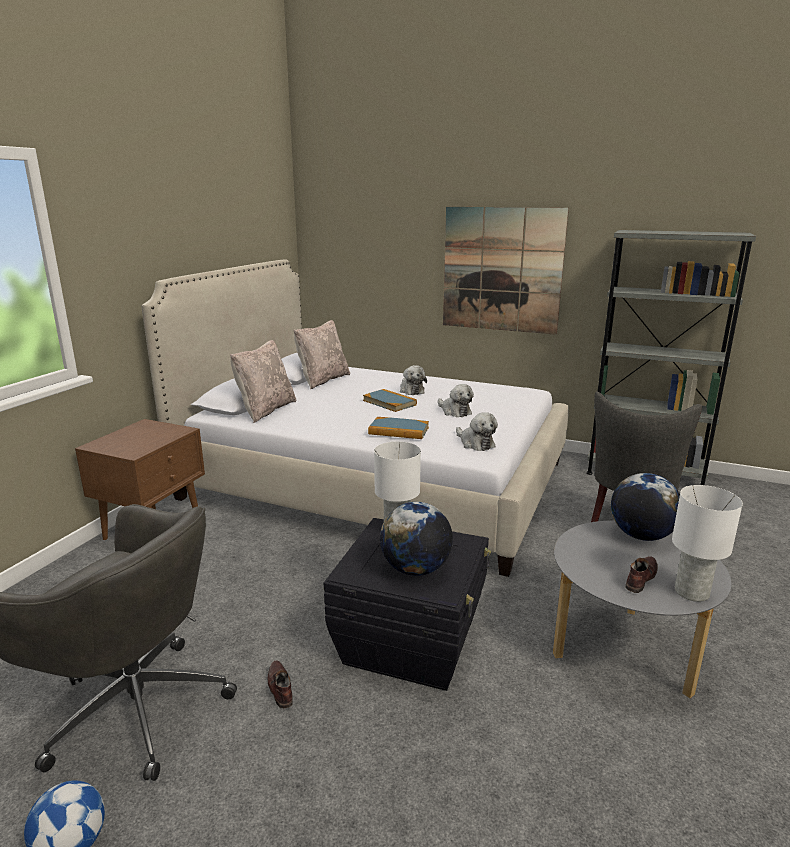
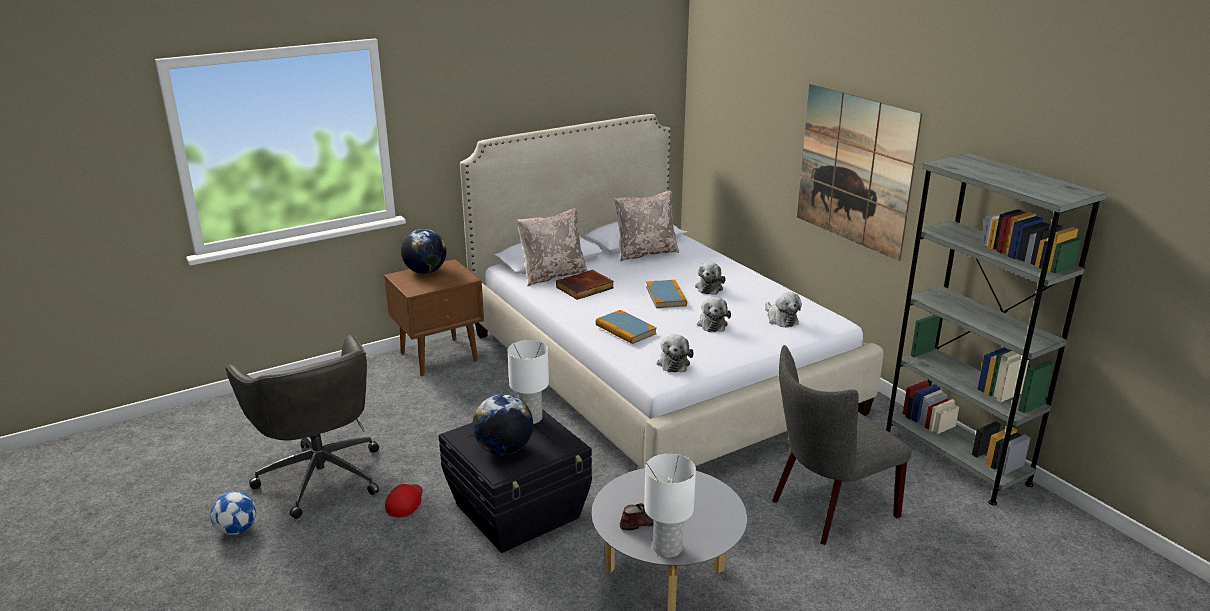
camera: 35 degrees right, 5 degrees up
(280, 688) = (405, 502): brown shoe -> red cap
(311, 412) = (585, 288): none -> book
(496, 397) = (781, 319): none -> plush toy
(641, 535) = (708, 495): globe -> globe (425, 271)

